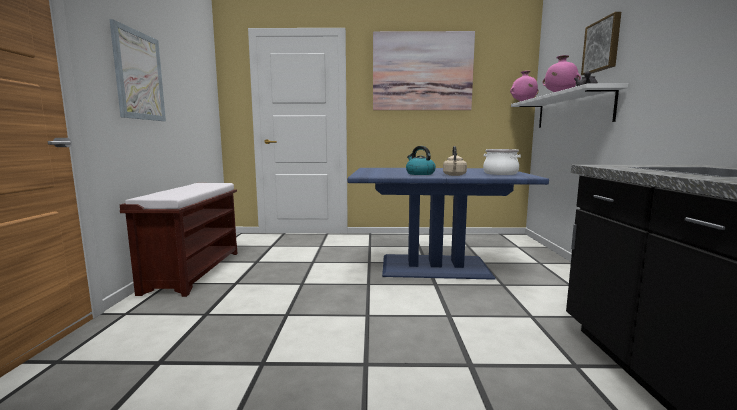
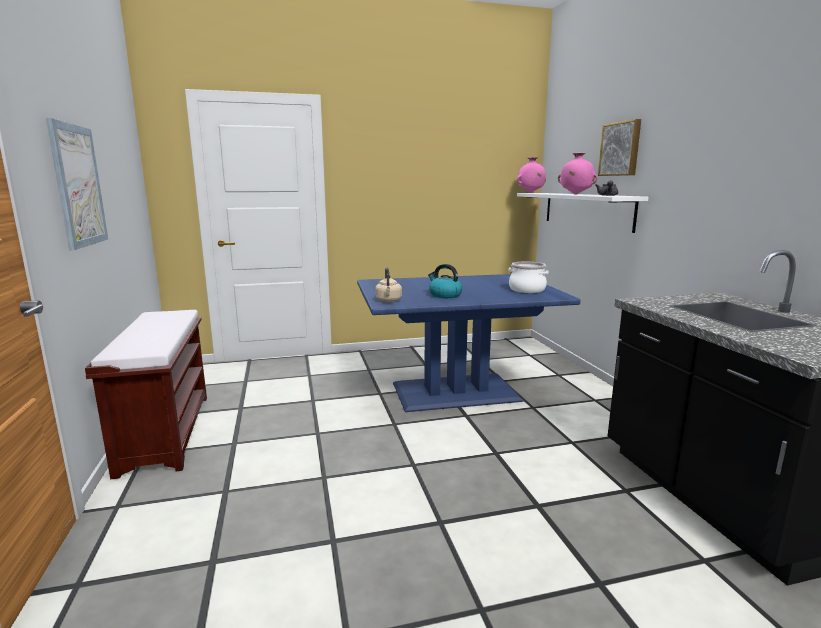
camera: 15 degrees left, 5 degrees up
(422, 71) = (417, 153): picture -> none
(454, 175) = (484, 297): beige kettle -> beige kettle (388, 300)

